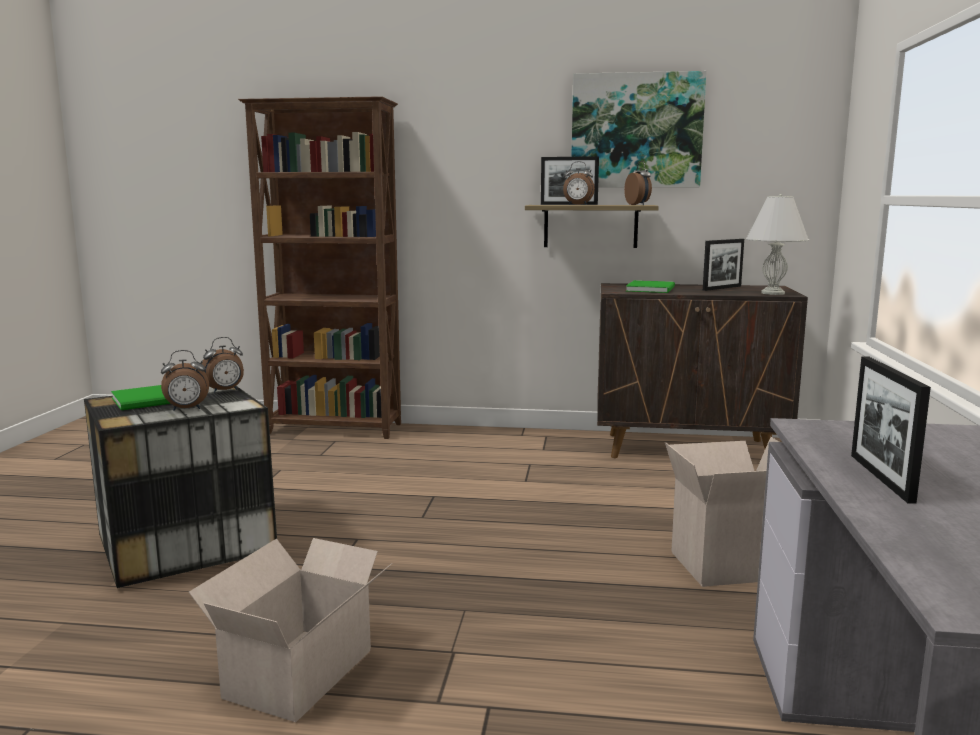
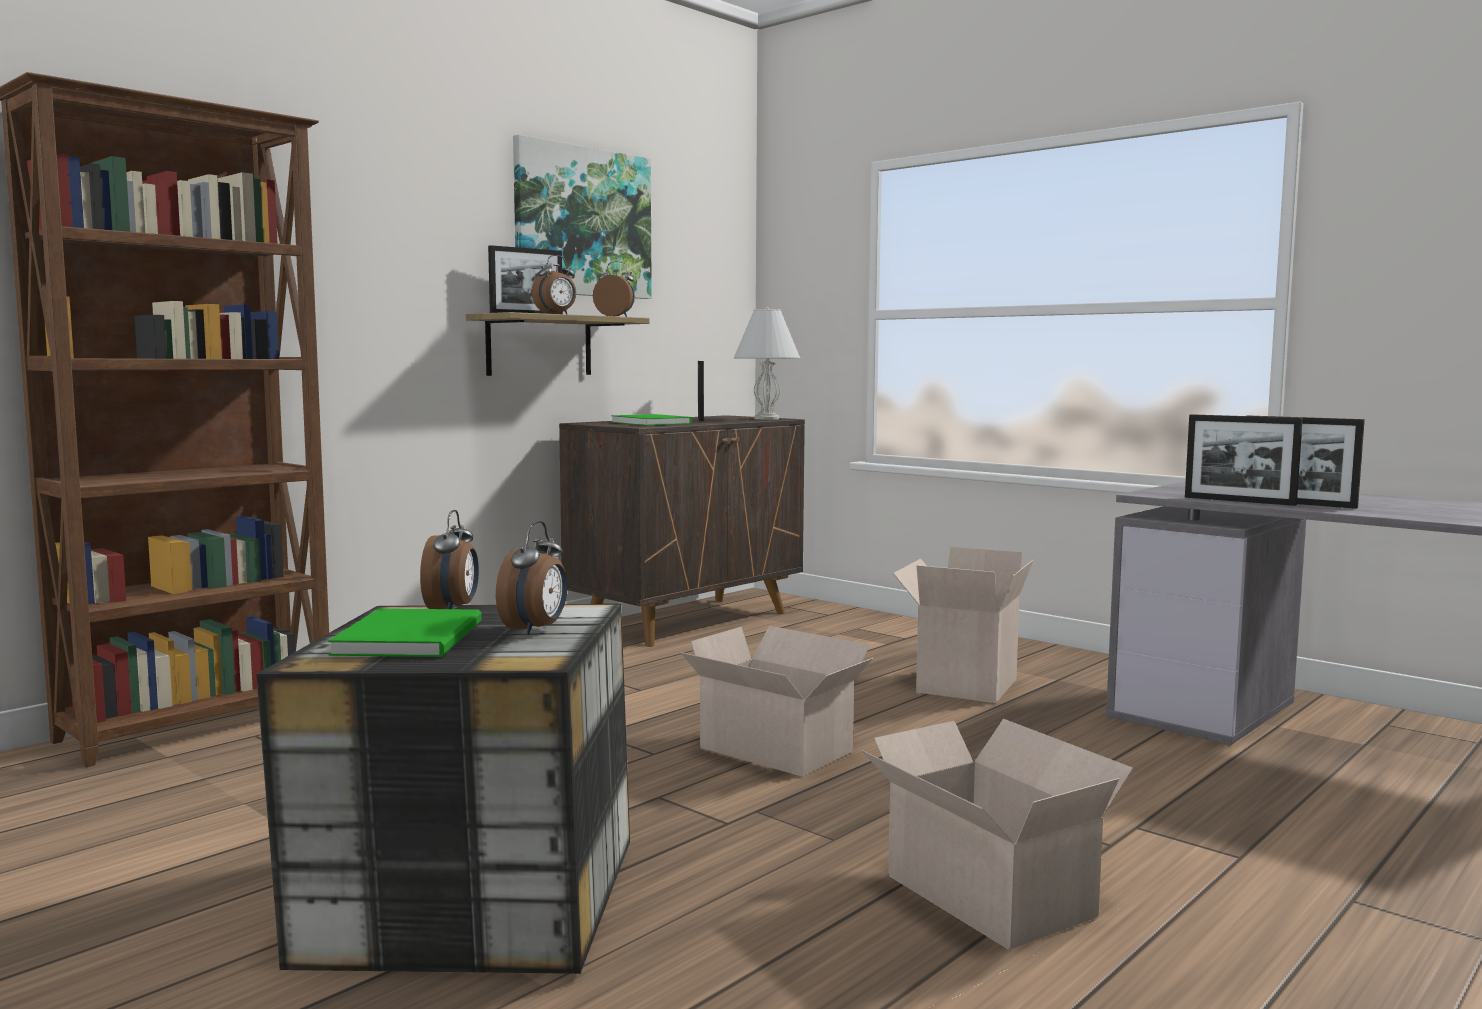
camera: 55 degrees left, 5 degrees down
(474, 545) = (778, 751): none -> cardboard box
(835, 456) = (1239, 501): none -> picture frame

